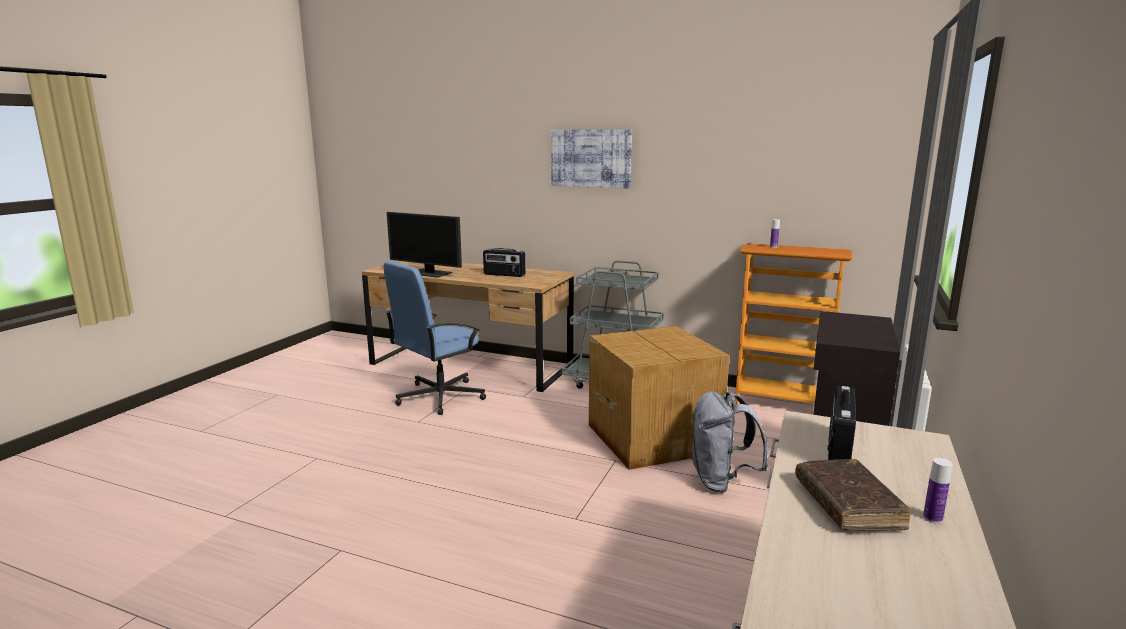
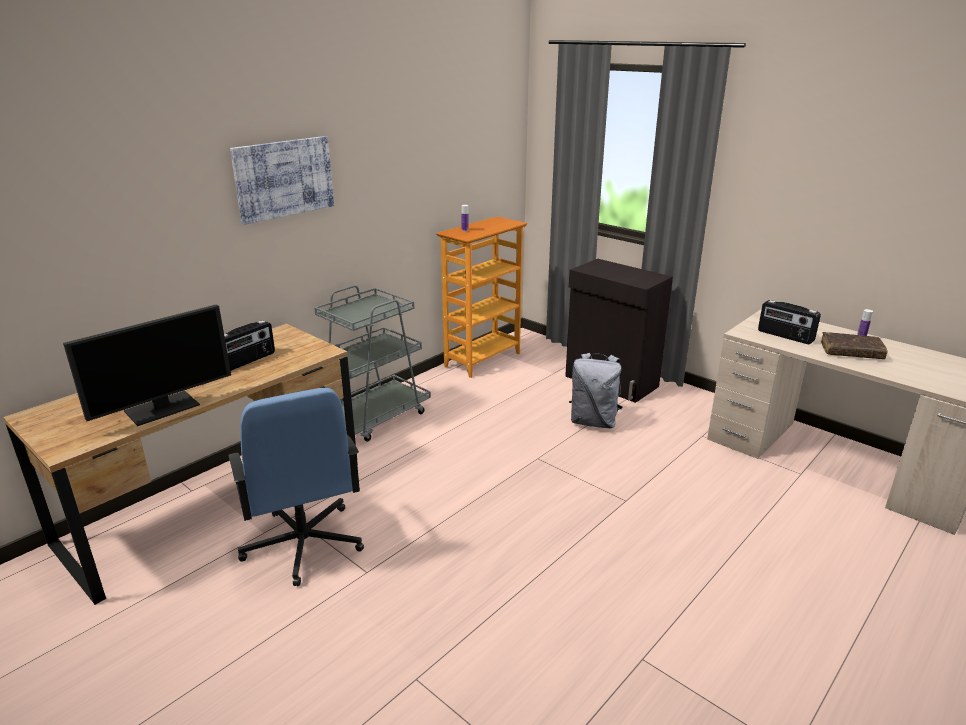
camera: 70 degrees left, 10 degrees up
(653, 437) = (506, 429): cardboard box -> none

